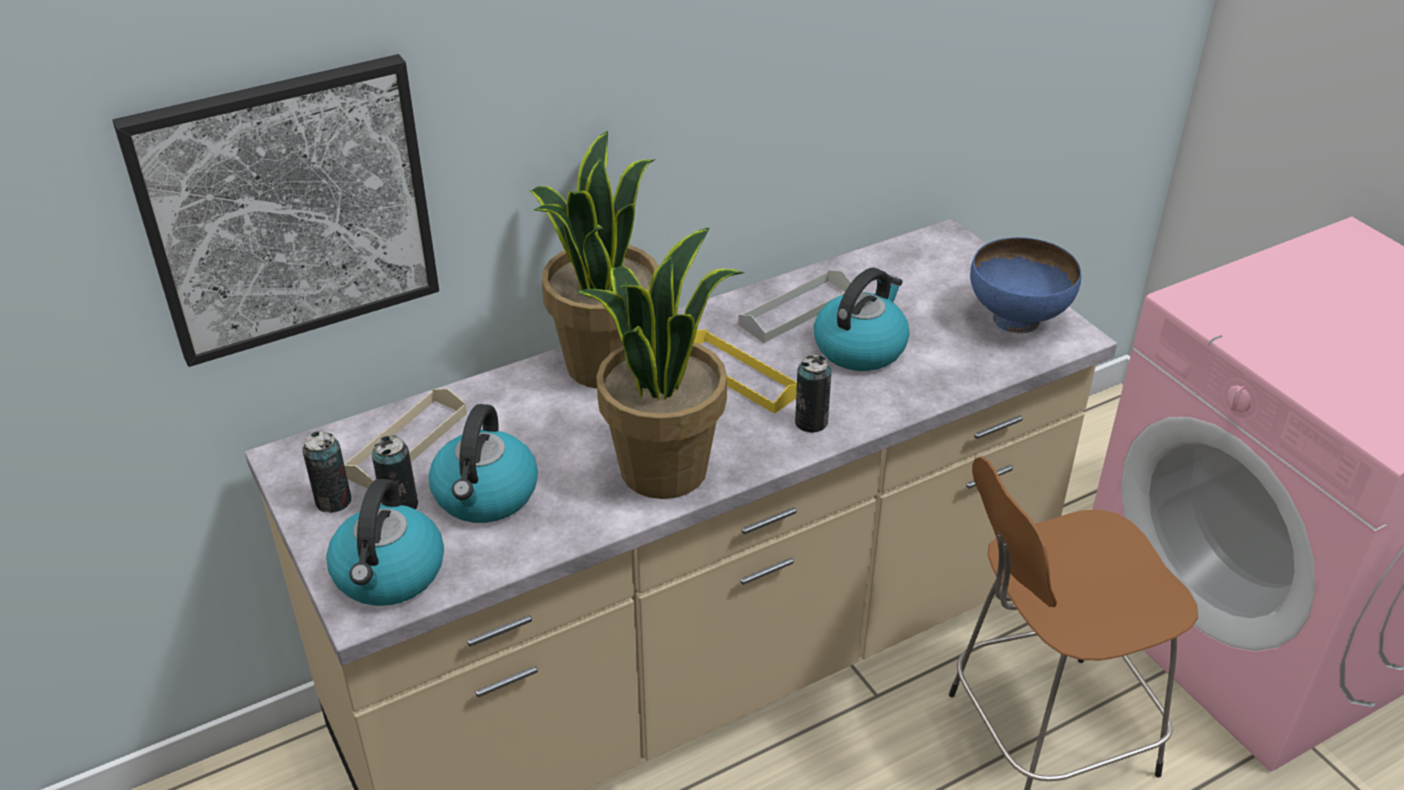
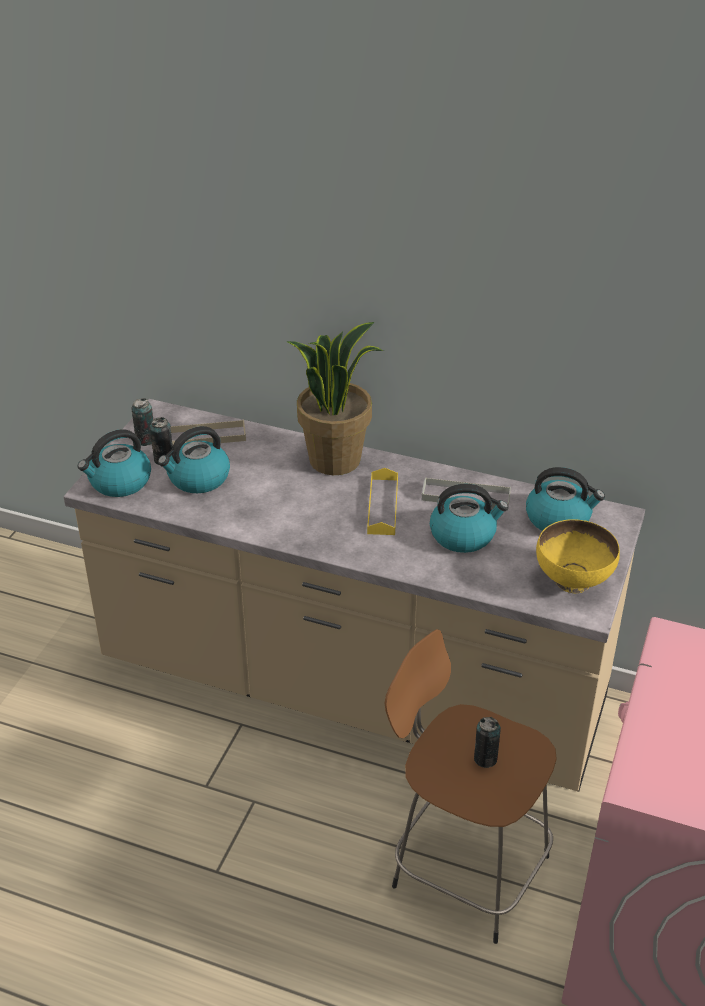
camera: 50 degrees right, 0 degrees up
(288, 209) = (190, 282): picture -> none
(663, 468) = (280, 520): potted plant -> none
(811, 422) = (376, 549): can -> can (485, 758)
(907, 273) = (559, 519): none -> kettle
(1017, 320) = (572, 582): blue bowl -> yellow bowl

